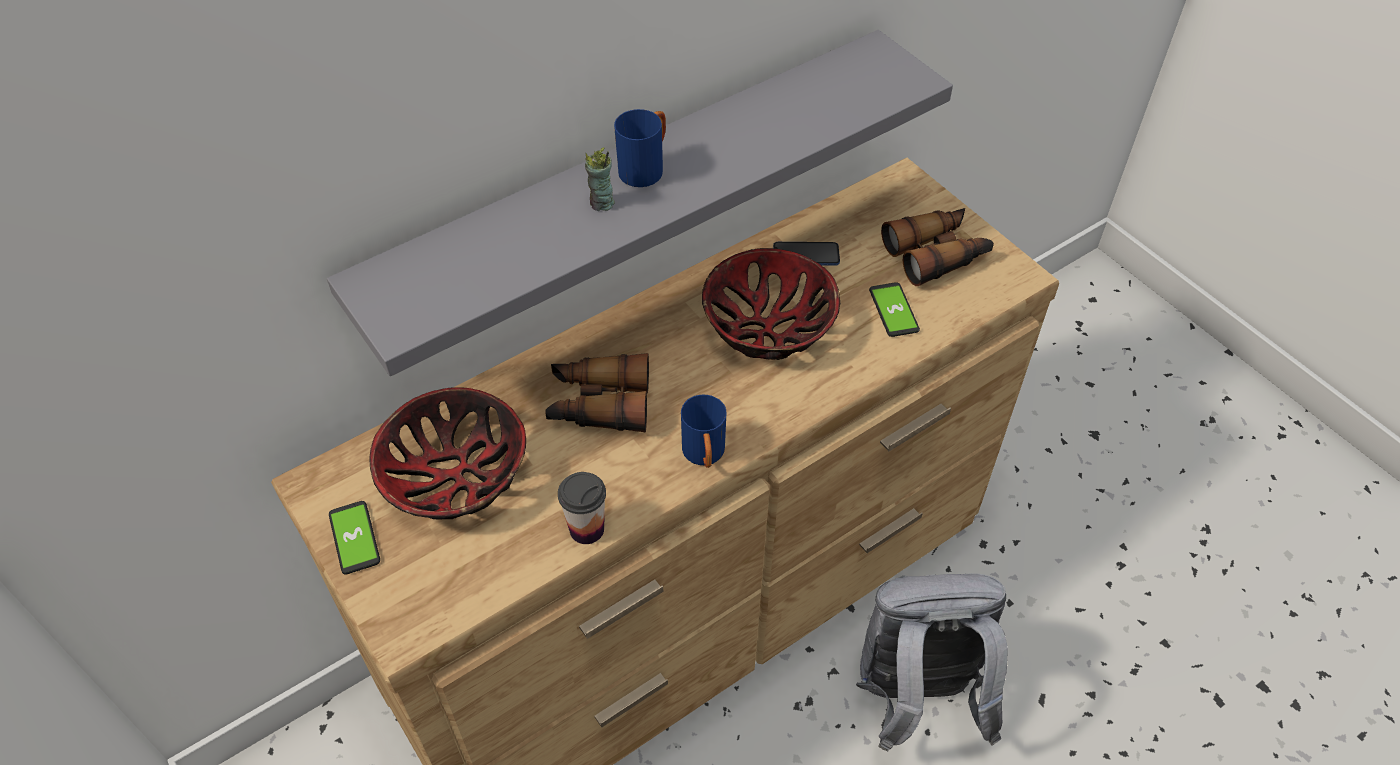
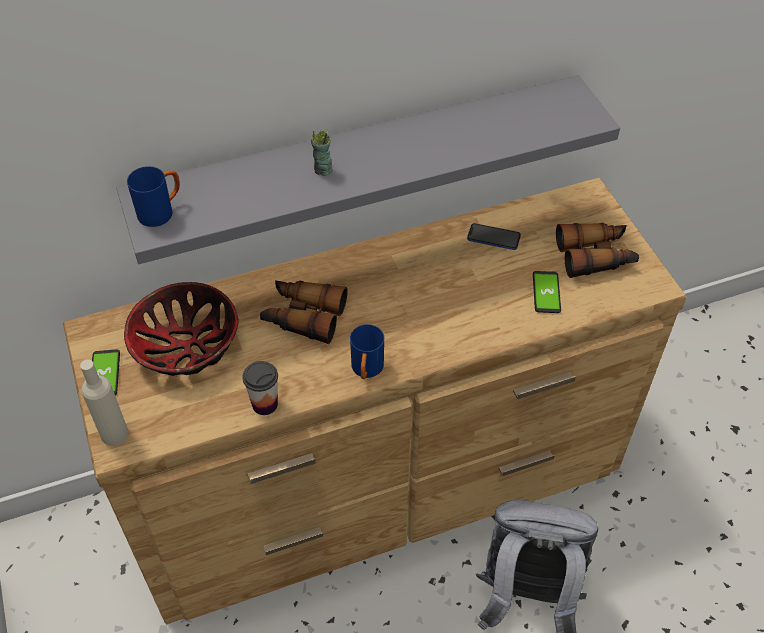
camera: 15 degrees right, 0 degrees up
(395, 616) = (114, 434): none -> beige bottle
(646, 168) = (364, 149): blue mug -> blue mug (161, 211)
(767, 325) = (446, 284): bowl -> none

